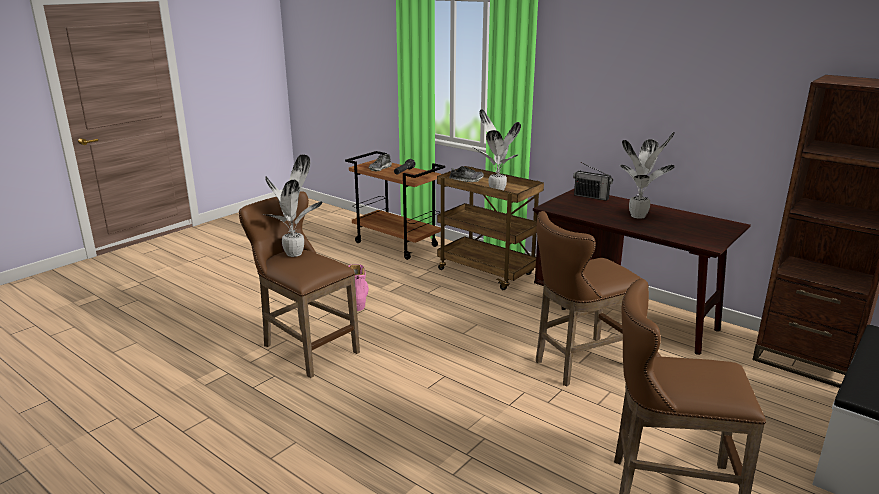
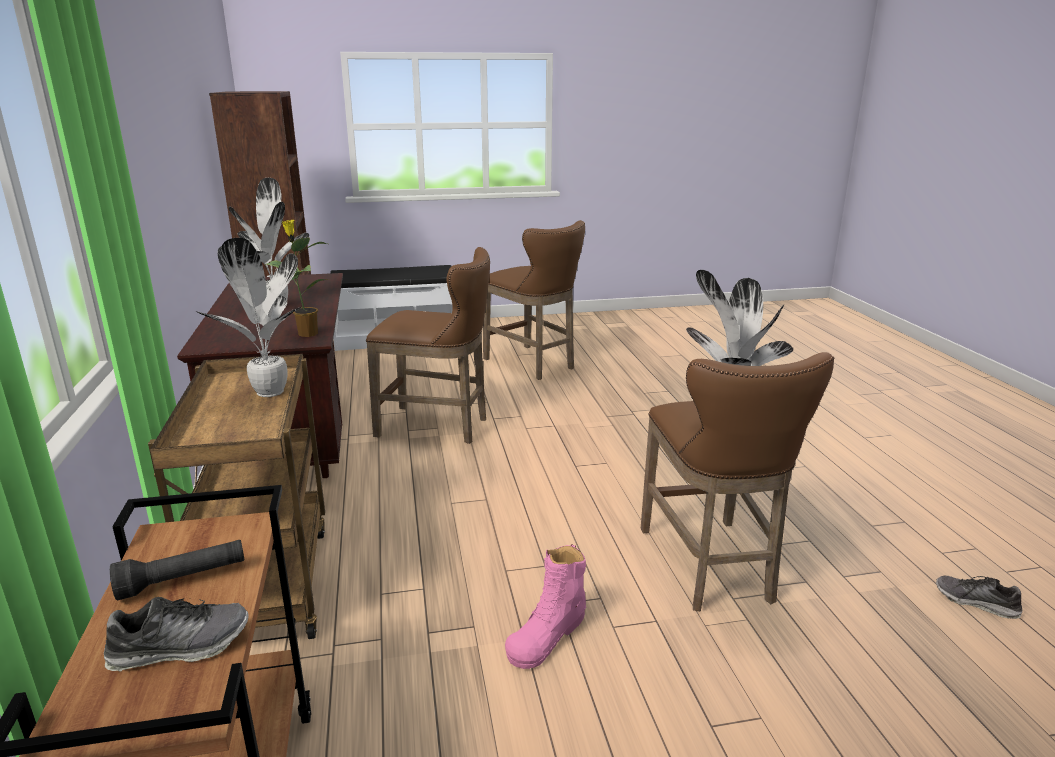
camera: 140 degrees left, 0 degrees up
(466, 180) = (231, 436): shoe -> shoe (976, 602)
(563, 209) = (306, 333): none -> potted plant
(591, 196) = (219, 337): radio -> none

